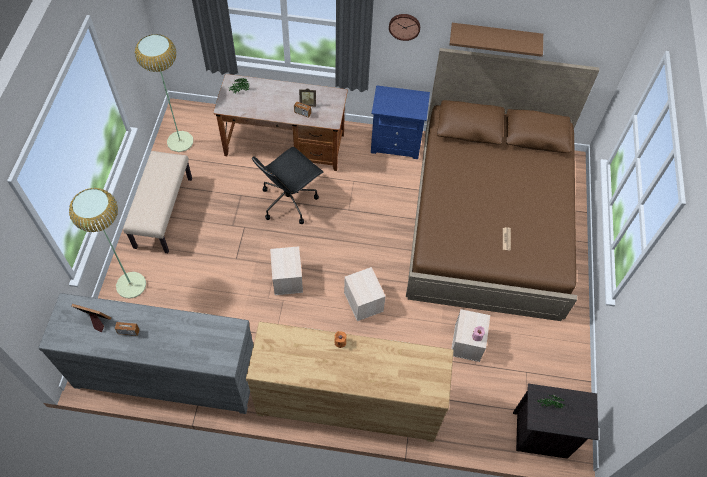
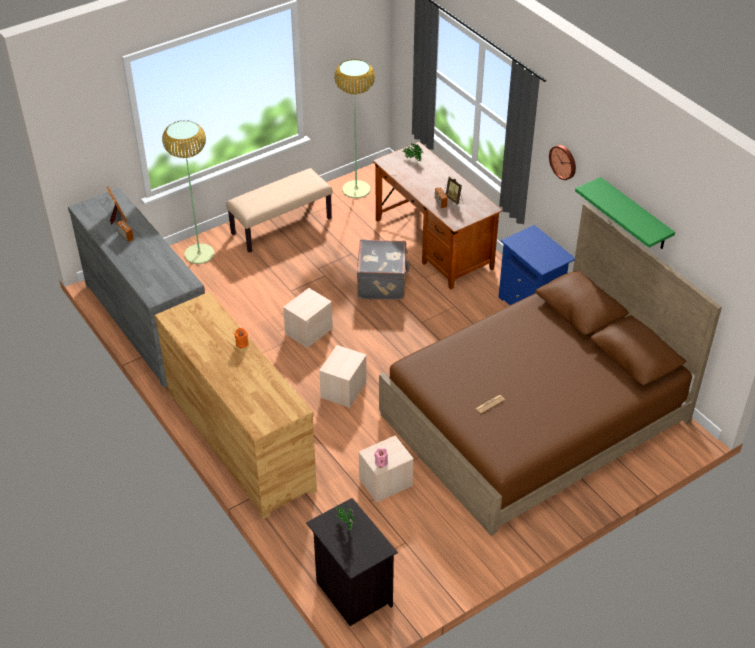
camera: 50 degrees right, 15 degrees down
(289, 201) = (383, 283): black office chair -> grey suitcase
(495, 37) = (634, 215): brown shelf -> green shelf

